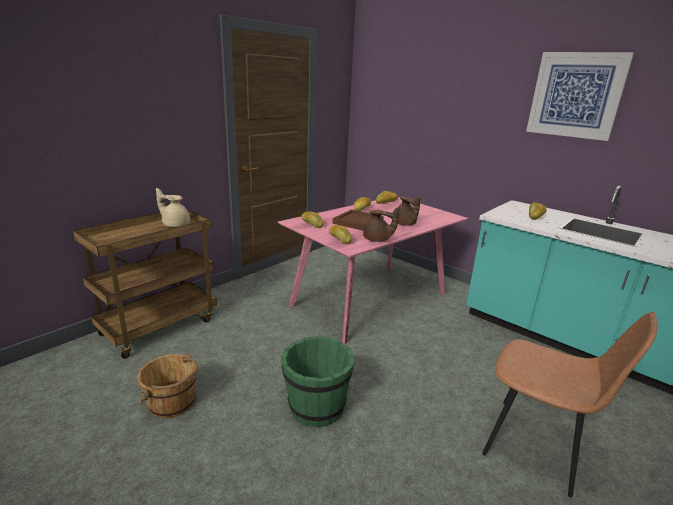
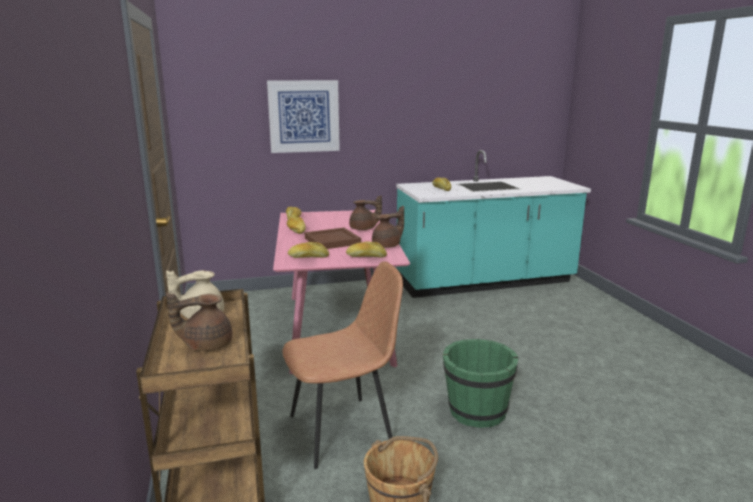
camera: 55 degrees left, 5 degrees down
(136, 235) = (206, 345): none -> brown teapot
(537, 446) = (576, 340): brown chair -> brown chair (343, 430)
(575, 95) = (428, 83): picture -> picture (304, 116)

